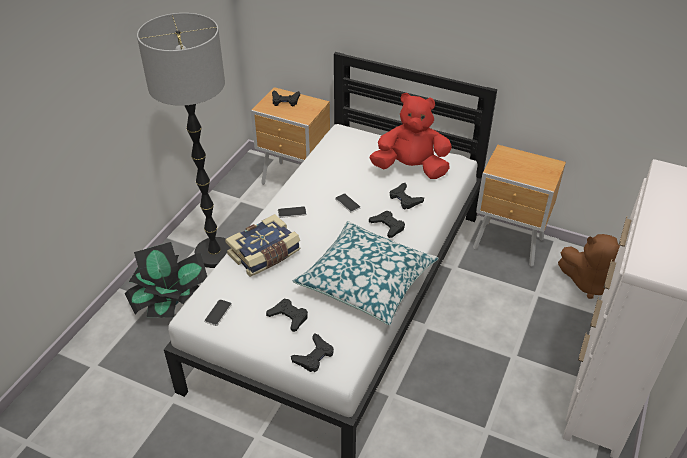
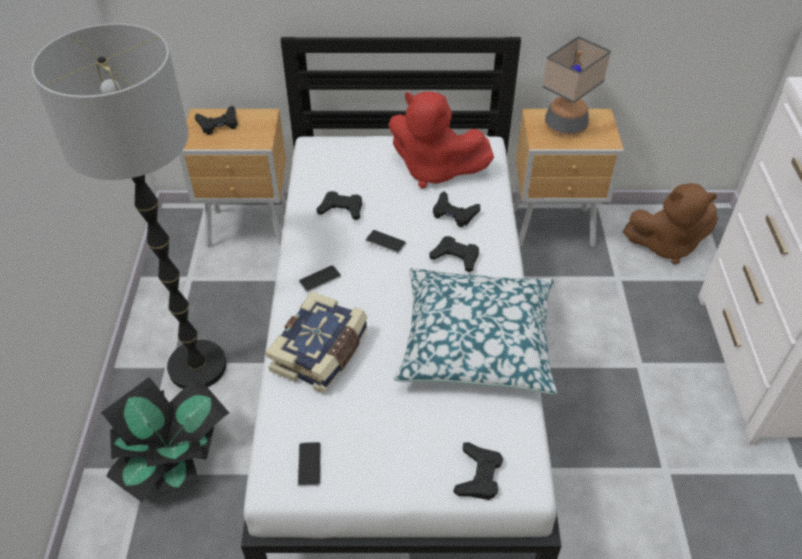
camera: 25 degrees left, 5 degrees up
(288, 317) = (410, 432): black game controller -> black game controller (341, 209)
(411, 168) = (434, 170): red plush toy -> red plush toy turned 135 degrees counterclockwise
(521, 164) = (566, 125): none -> table lamp

